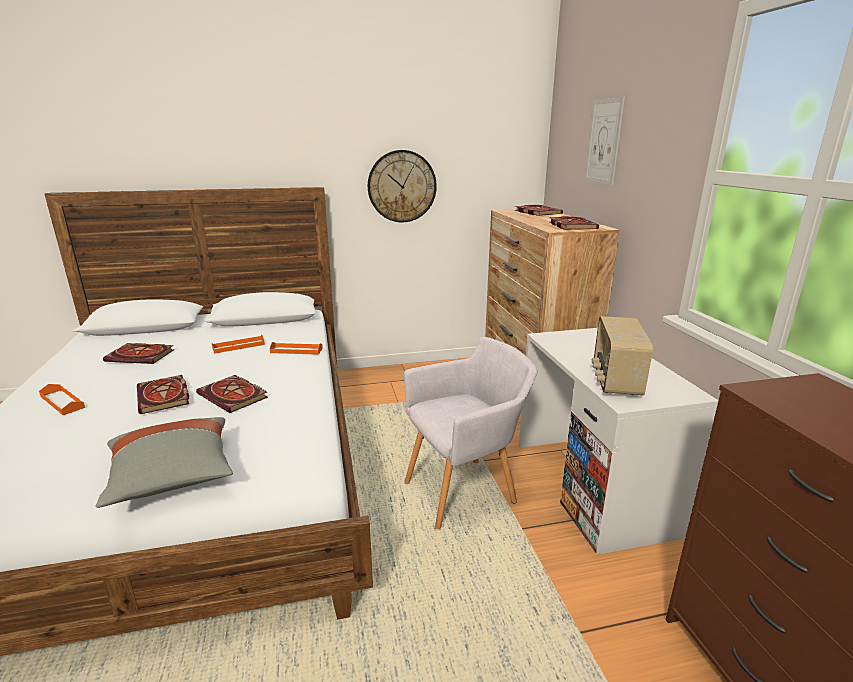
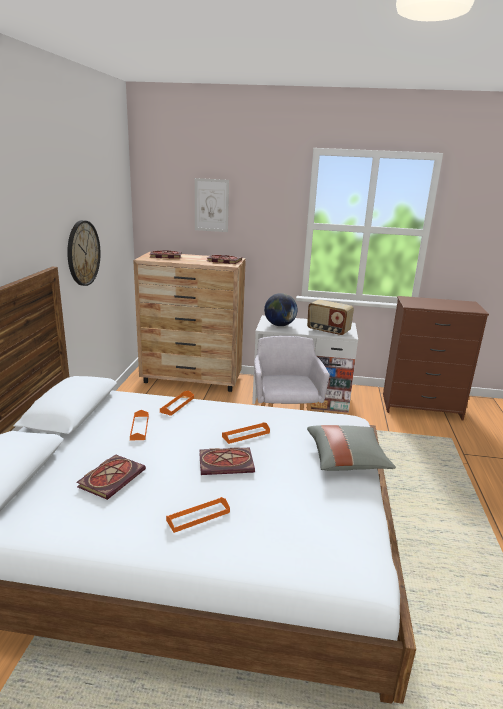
camera: 70 degrees left, 0 degrees up
(235, 396) = (246, 434): book -> orange tray
(576, 343) = (279, 325): none -> globe

